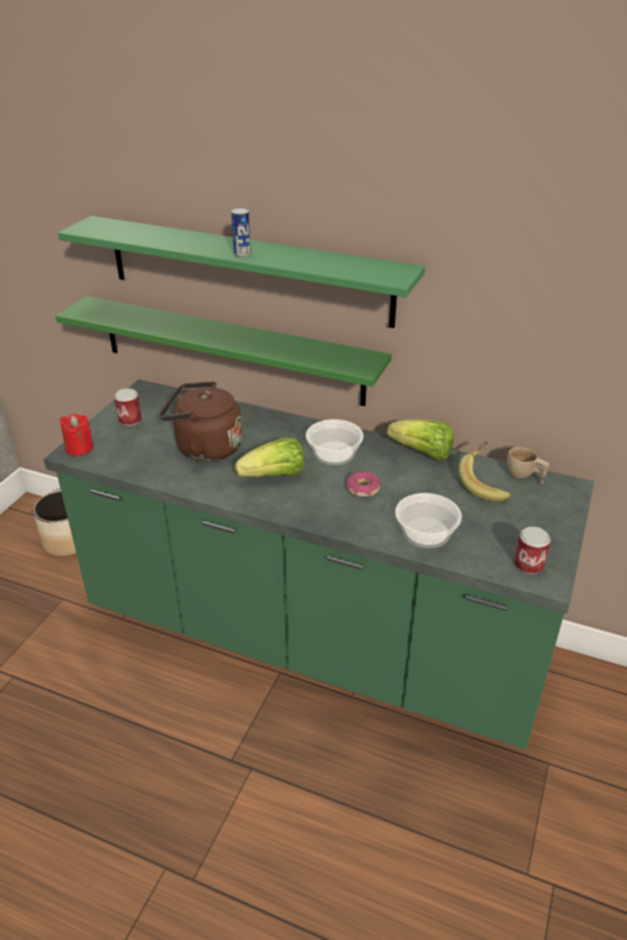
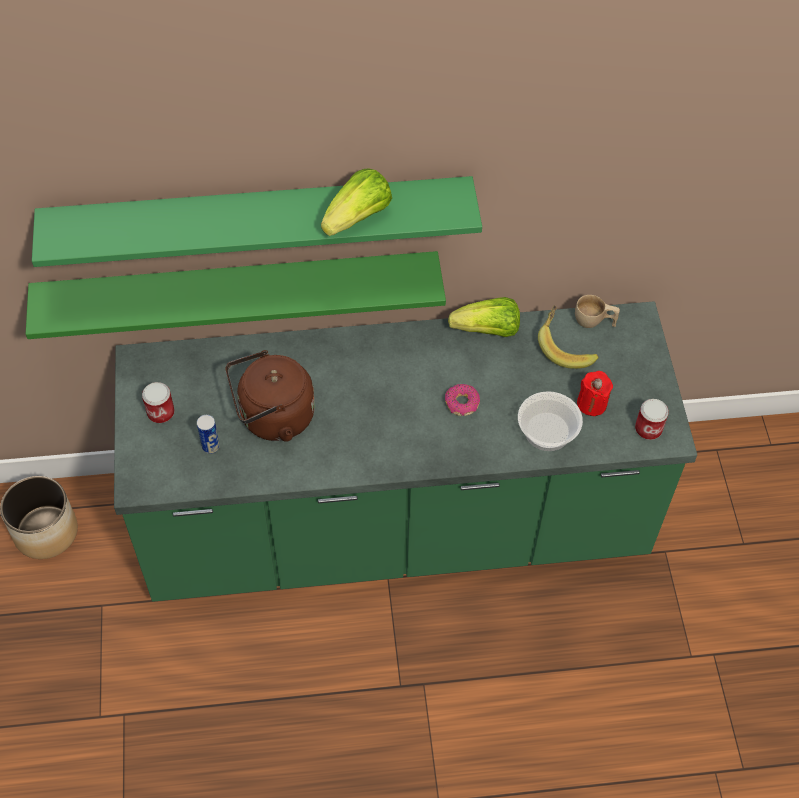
camera: 30 degrees left, 20 degrees up
(79, 448) = (141, 476): red candle -> red candle (592, 403)
(242, 255) = (279, 227): can -> can (210, 446)
(274, 476) = (369, 424): lettuce -> lettuce (358, 218)
(334, 453) = (406, 367): bowl -> none

